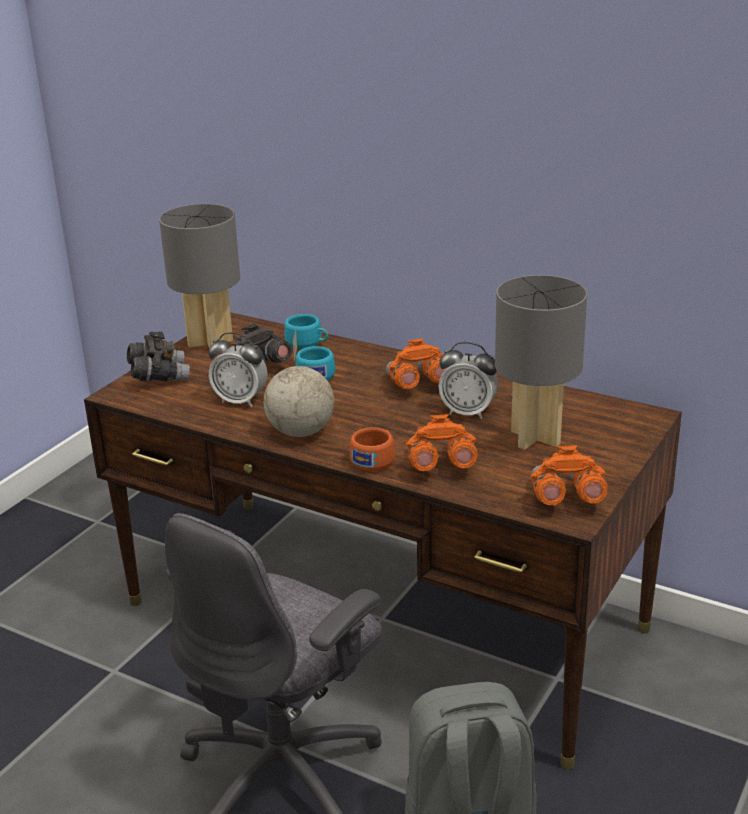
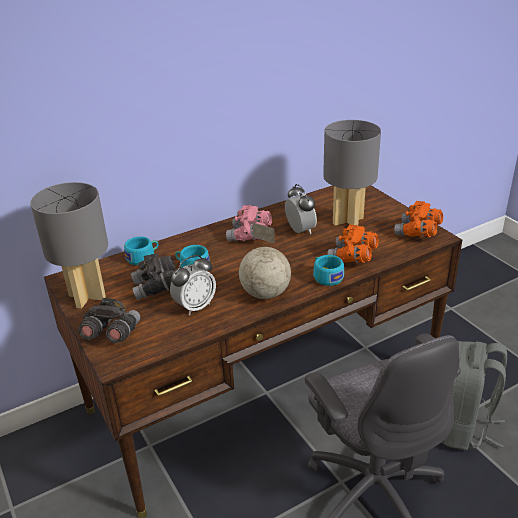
camera: 60 degrees left, 5 degrees up
(375, 459) = (326, 276): orange cup -> turquoise cup
(417, 385) = (250, 236): orange binoculars -> pink binoculars
(468, 412) = (300, 231): alarm clock -> alarm clock turned 75 degrees counterclockwise

